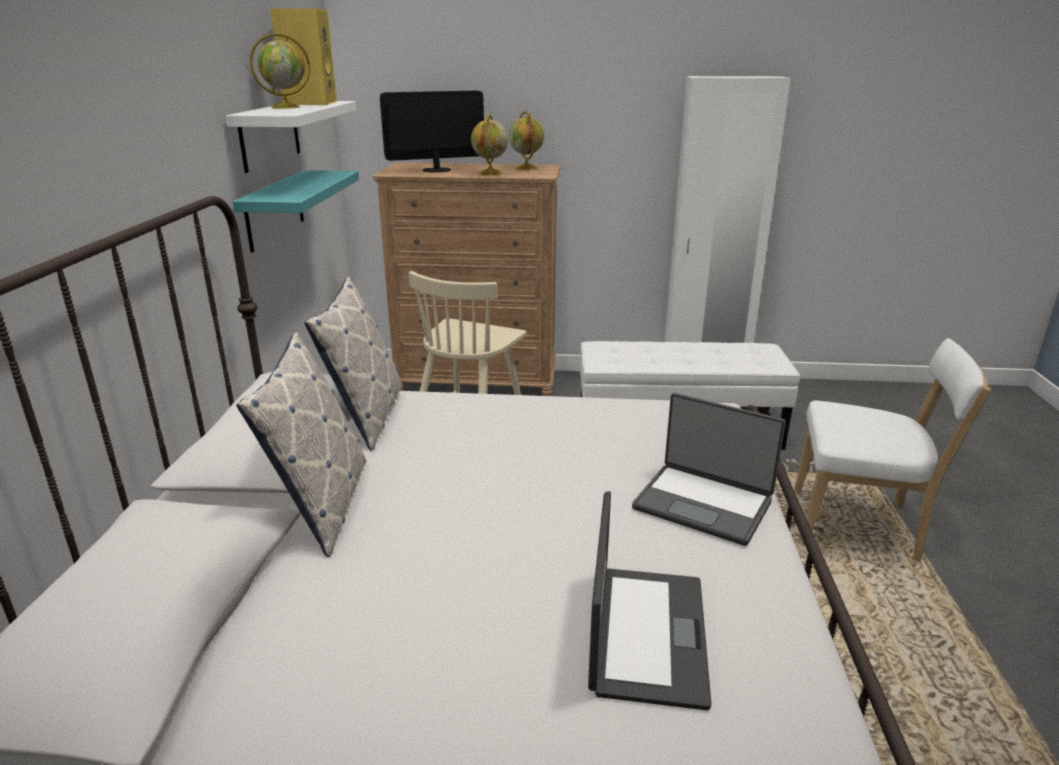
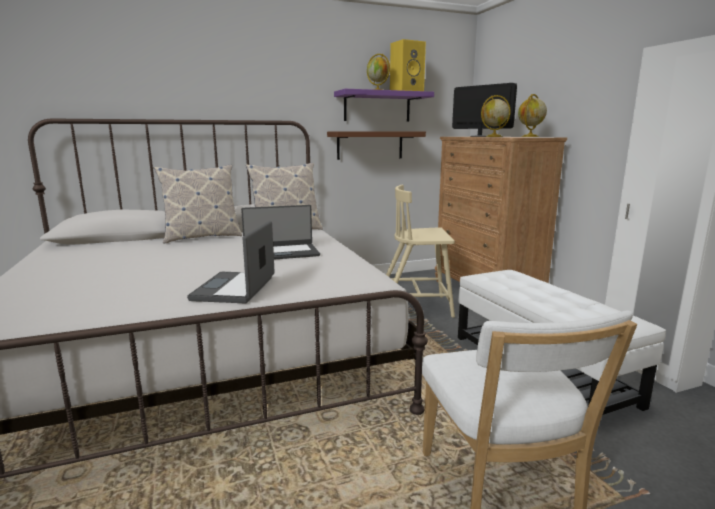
camera: 65 degrees right, 10 degrees down
(270, 135) = (377, 107): white shelf -> purple shelf
(274, 210) = (370, 145): turquoise shelf -> brown shelf
(645, 634) = (104, 288): laptop -> laptop (281, 253)

